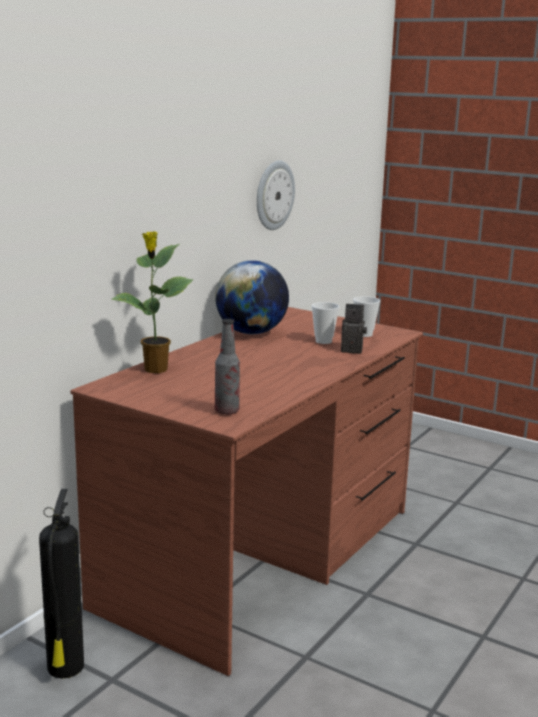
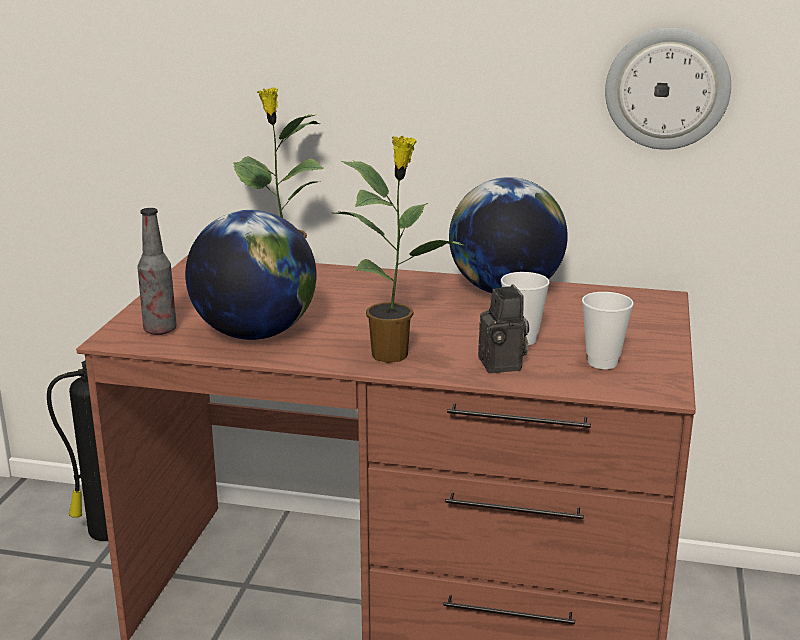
camera: 70 degrees right, 5 degrees up
(259, 389) = (254, 334): none -> globe
(321, 366) = (392, 354): none -> potted plant

